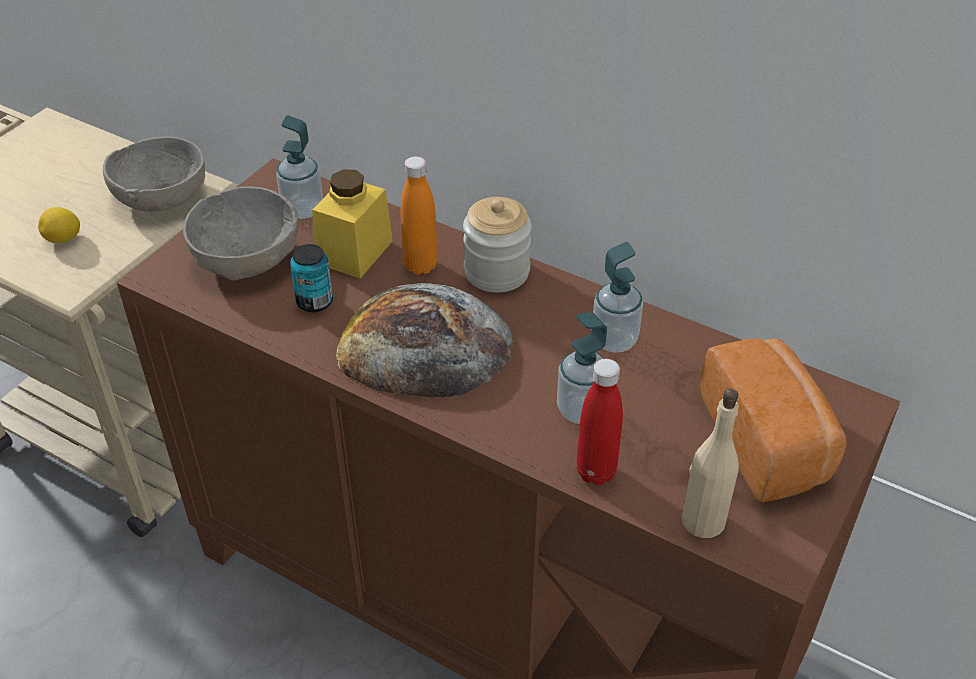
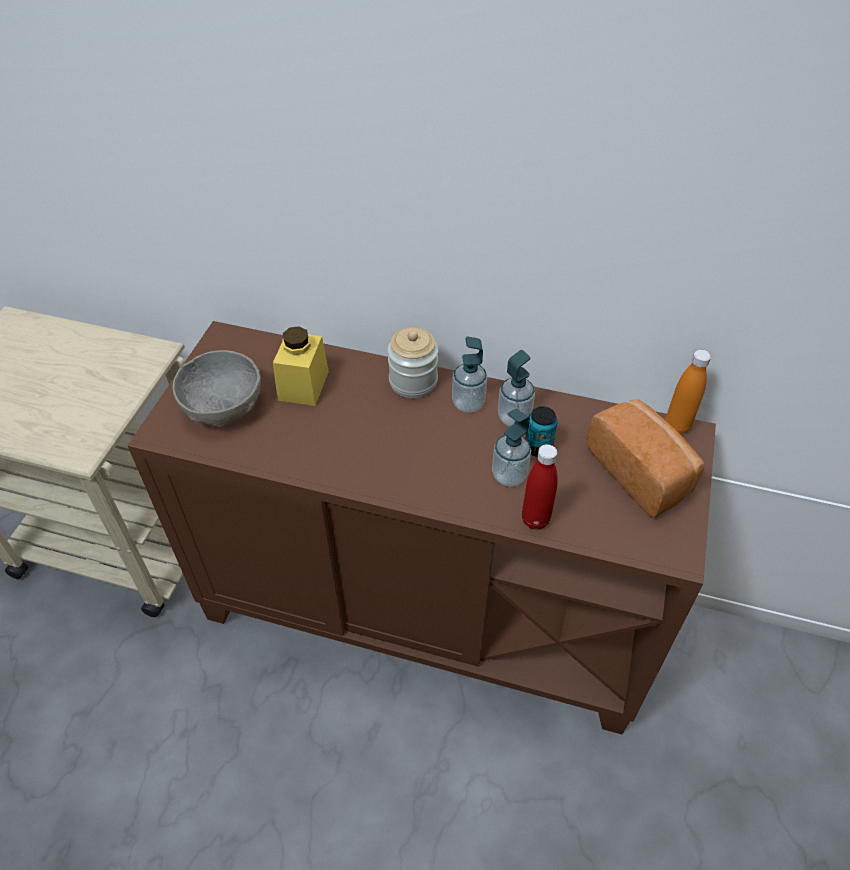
camera: 15 degrees left, 5 degrees up
(64, 239) = (61, 414): lemon -> none
(161, 196) = (127, 364): grey bowl -> none
(303, 210) = (252, 359): soap dispenser -> soap dispenser (468, 403)
(315, 302) = (288, 431): can -> can (538, 447)
(420, 265) = (356, 387): orange bottle -> orange bottle (677, 426)
(424, 345) = (381, 448): bread -> none
(702, 520) = (618, 539): beige bottle -> none

